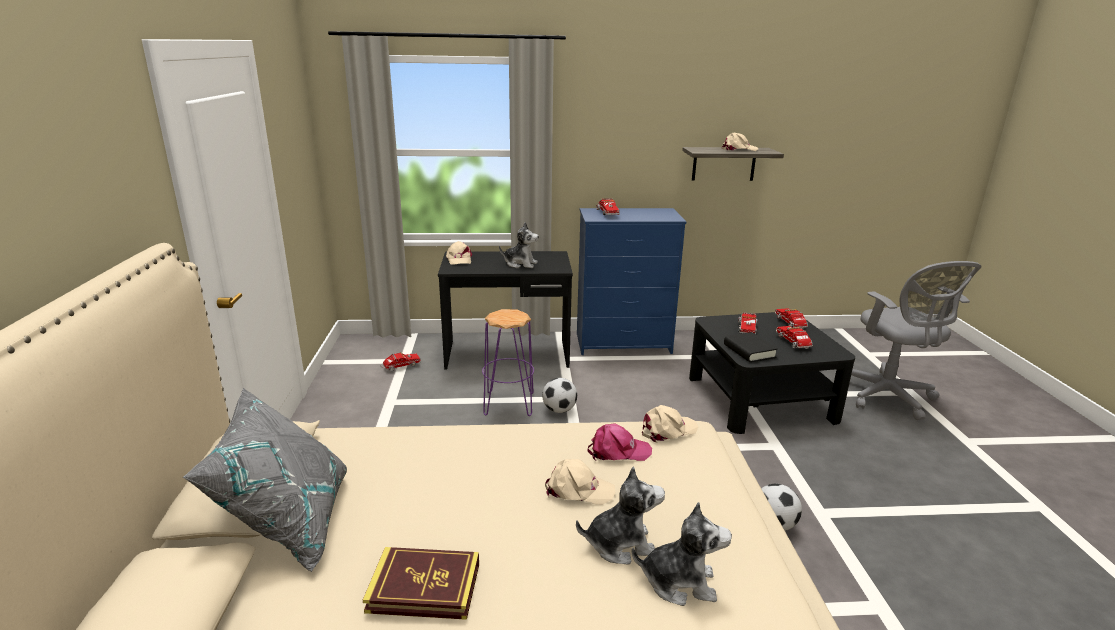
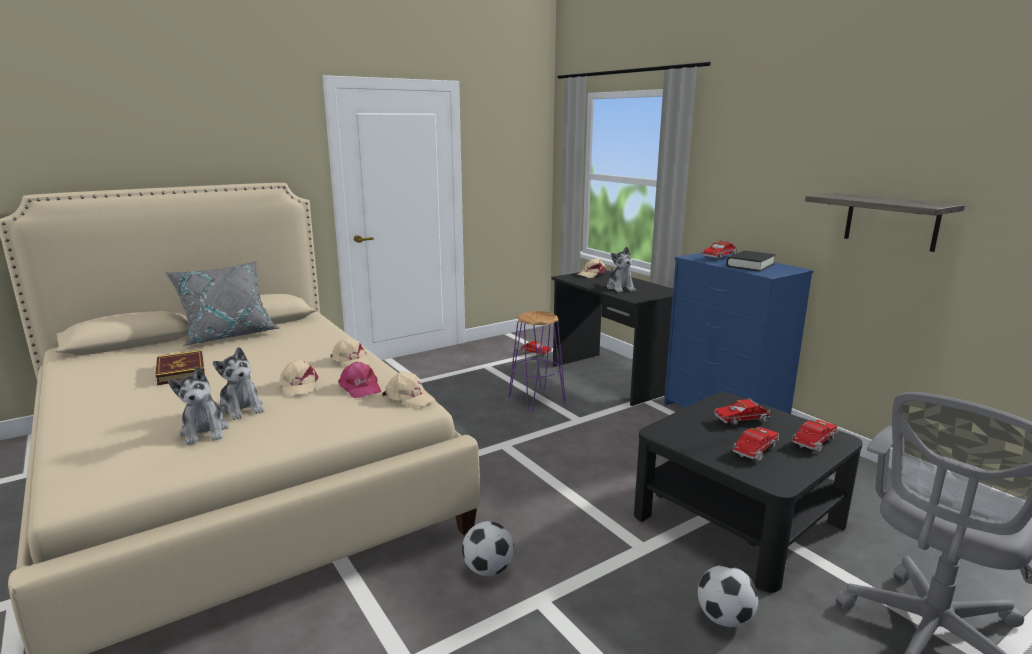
camera: 60 degrees right, 5 degrees down
(559, 410) = (554, 421): football -> football (724, 618)
(738, 149) = (893, 200): beige cap -> beige cap (351, 361)
(749, 351) = (683, 430): black book -> black book (750, 265)

